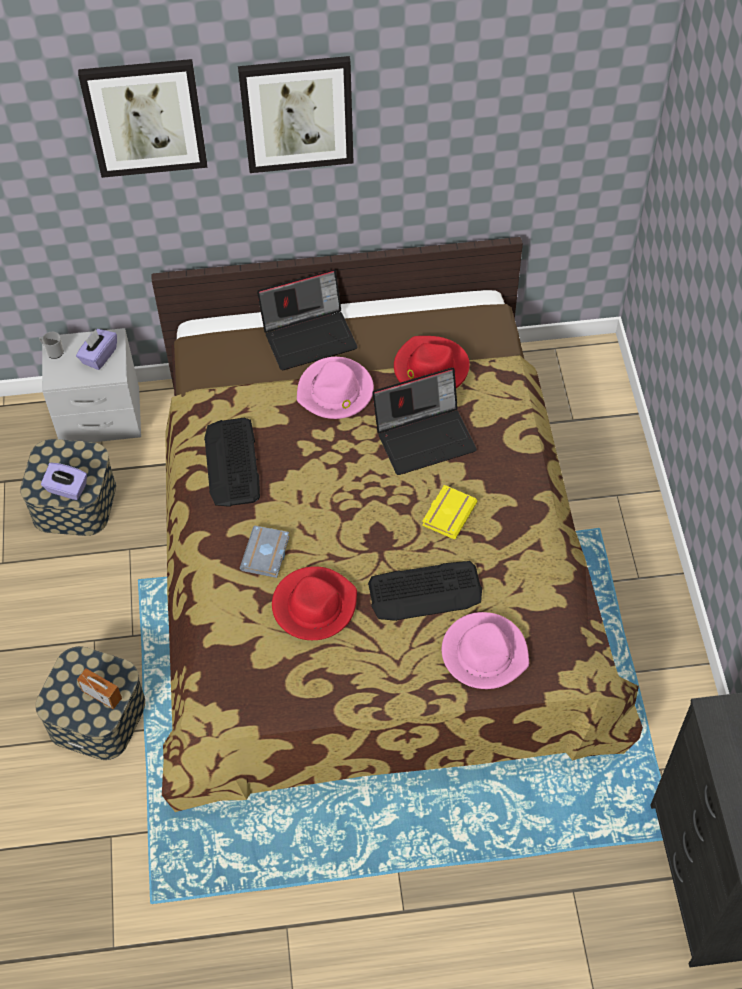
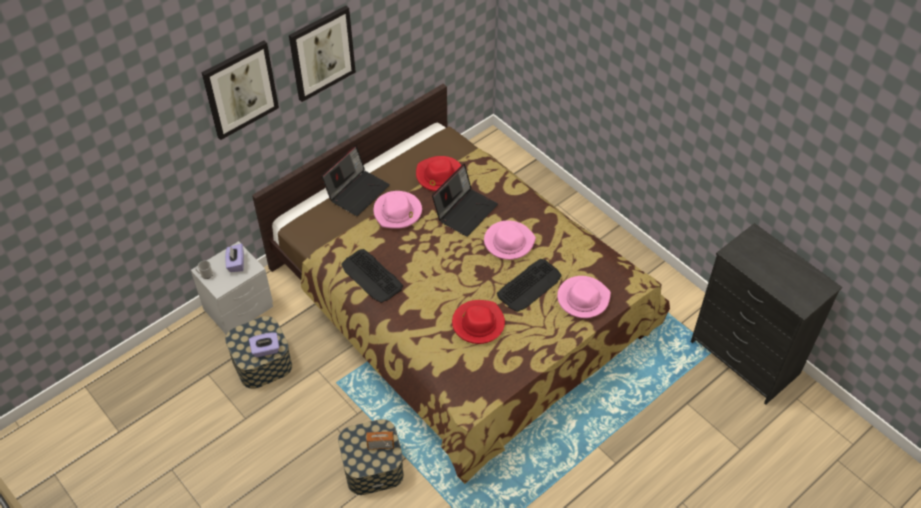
camera: 35 degrees left, 5 degrees down
(267, 555) = (431, 312): grey book -> none
(448, 513) = (508, 242): yellow book -> pink hat

